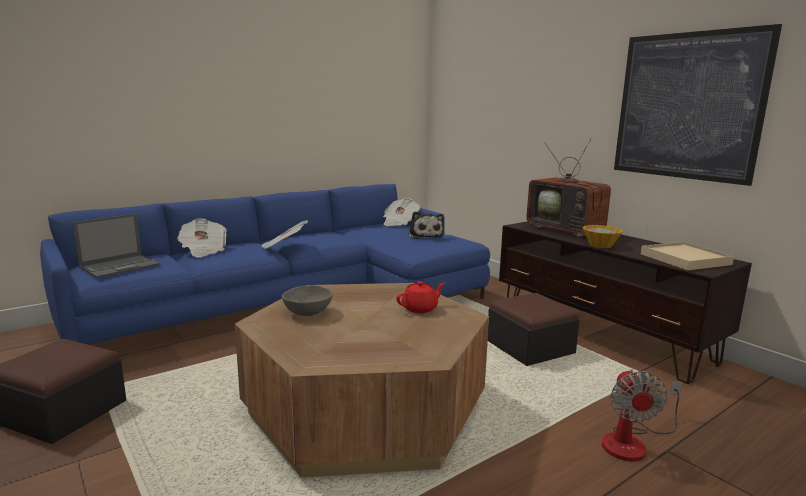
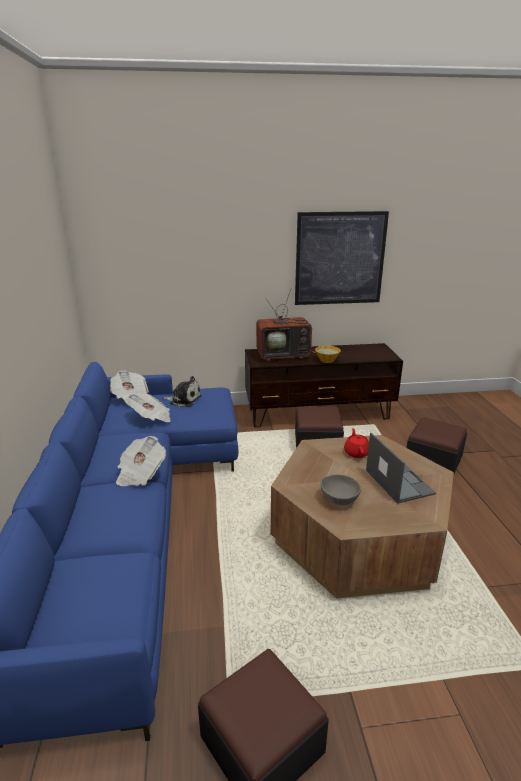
camera: 60 degrees left, 10 degrees up
(121, 266) = (93, 602): laptop -> laptop (398, 481)
(203, 250) = (95, 527): newspaper -> newspaper (151, 417)
(633, 442) = (433, 459): fan -> ottoman
(685, 259) = (369, 353): beige tray -> none

